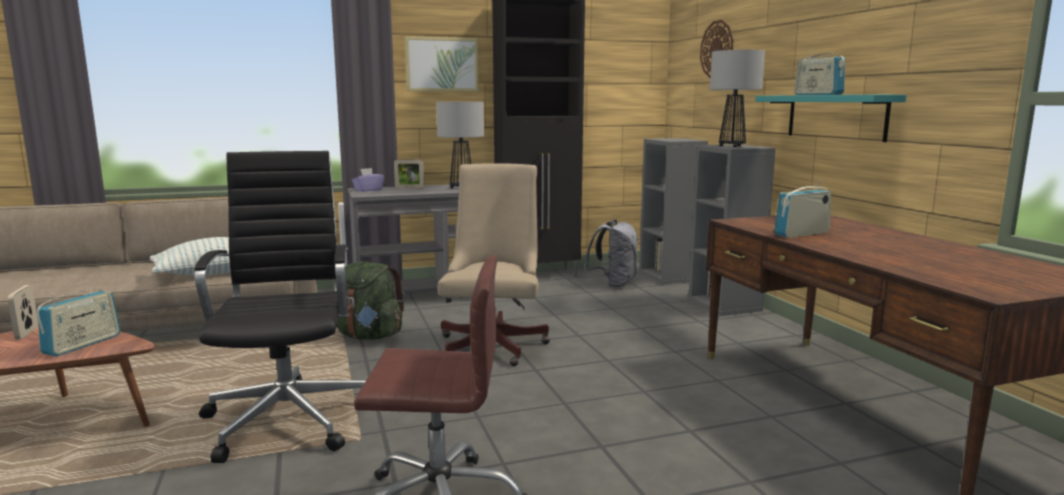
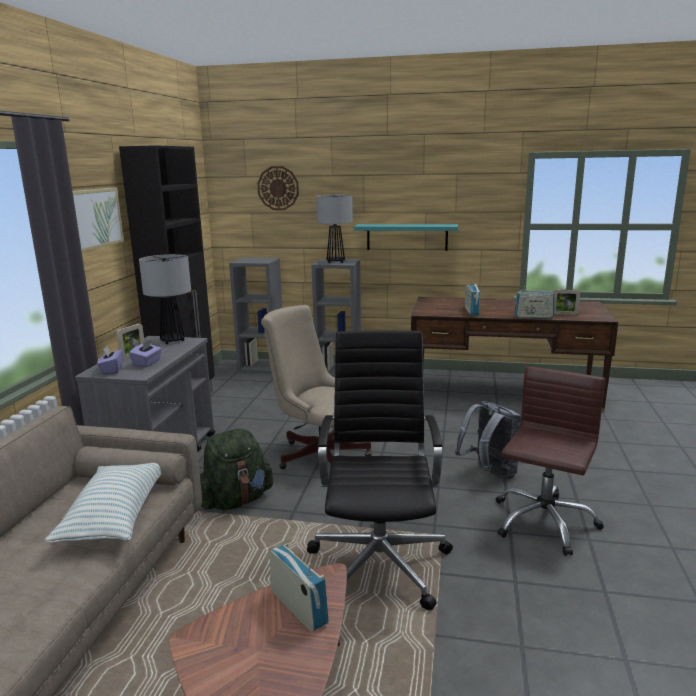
camera: 60 degrees left, 5 degrees up
(27, 333) = (207, 656): picture frame -> picture frame (564, 314)
(290, 417) = (380, 562): black office chair -> black office chair turned 75 degrees clockwise
(394, 192) = (147, 363): none -> purple tissue box
(613, 284) = (250, 386): grey backpack -> grey backpack (490, 473)
(818, 94) = (403, 225): radio -> radio (533, 317)

